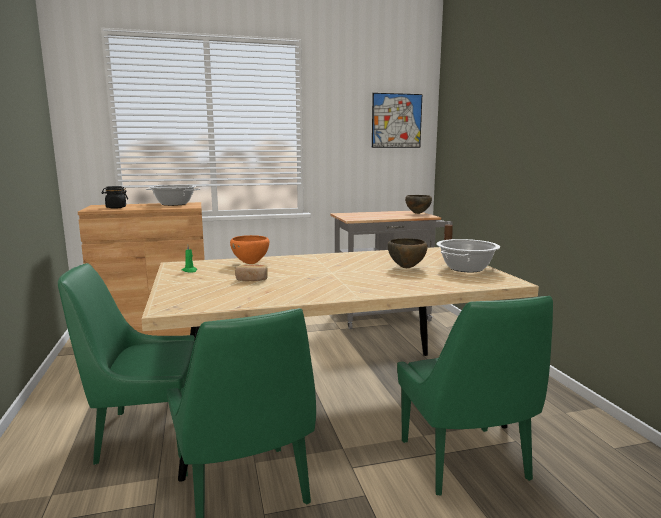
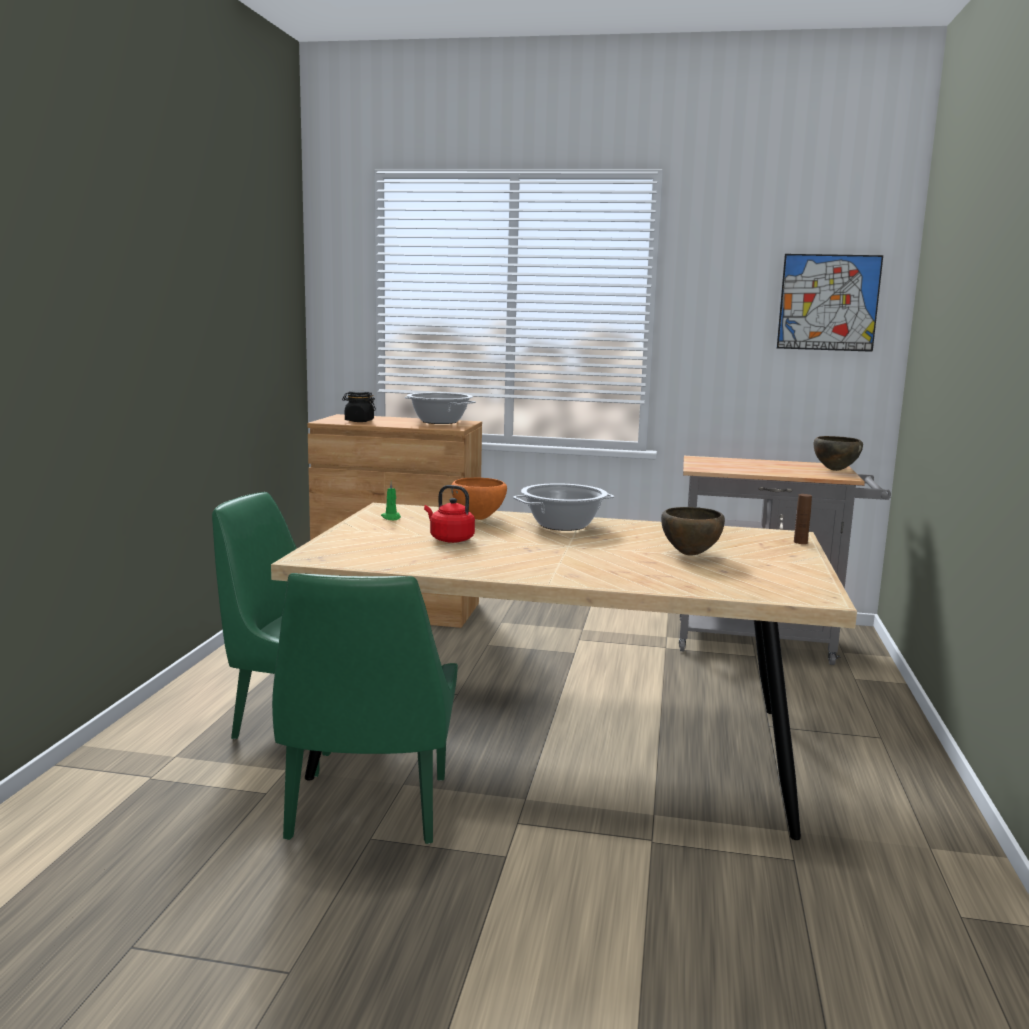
camera: 25 degrees right, 0 degrees up
(252, 279) = (449, 539): bread -> red kettle
(465, 462) = (682, 862): green chair -> none
(466, 268) = (785, 569): cooking pot -> cooking pot (563, 525)

